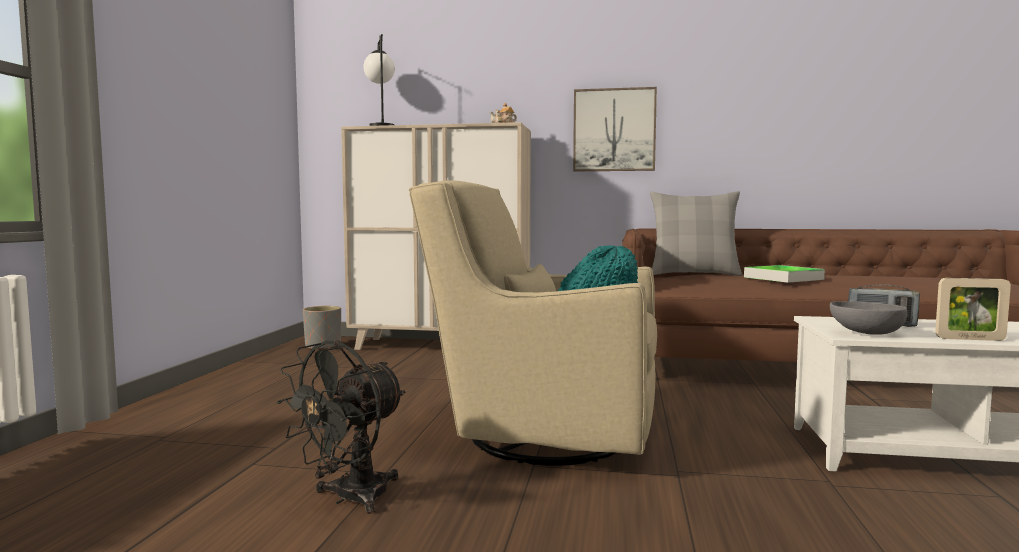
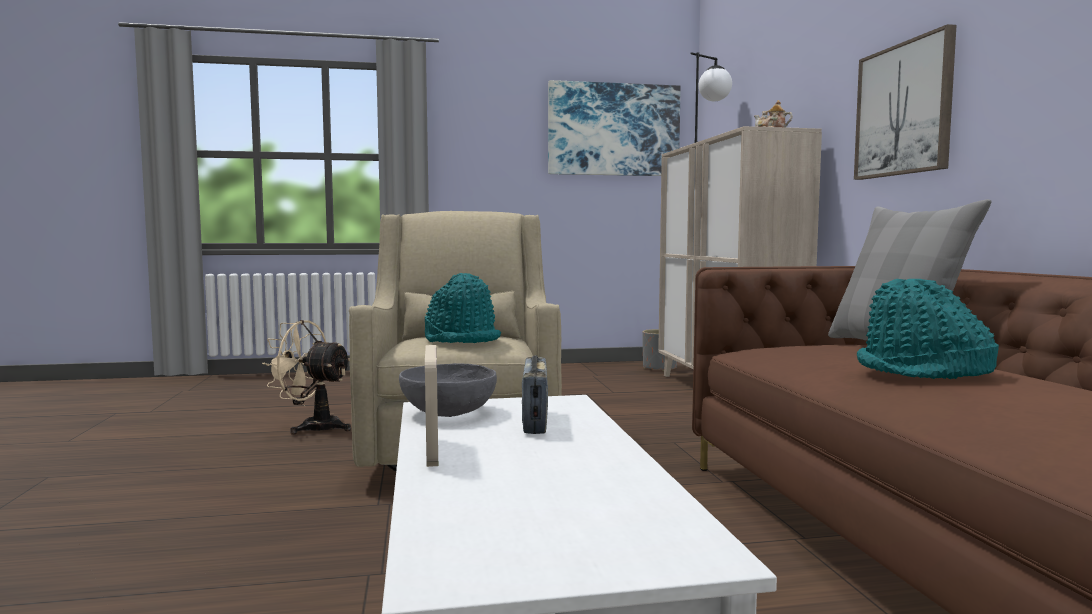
camera: 70 degrees right, 0 degrees up
(249, 87) = (613, 130): none -> picture
(349, 498) = (313, 427): black fan -> beige fan
(783, 278) = (922, 372): tray -> turquoise hat

